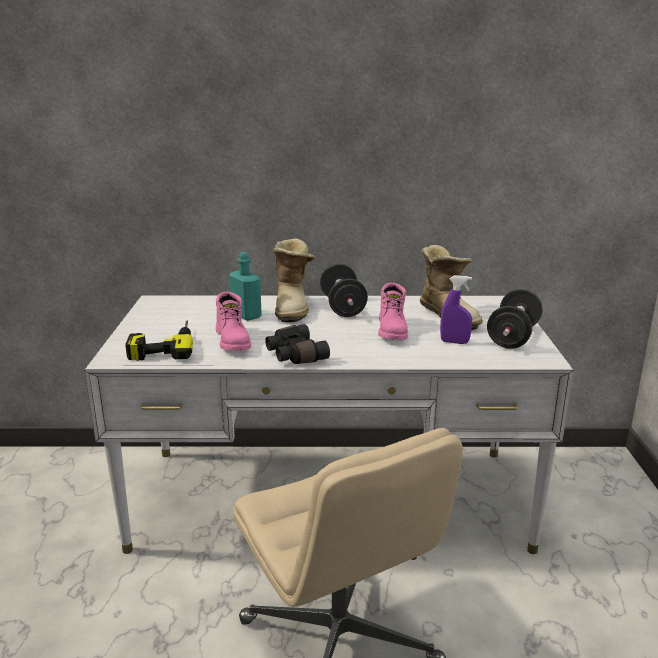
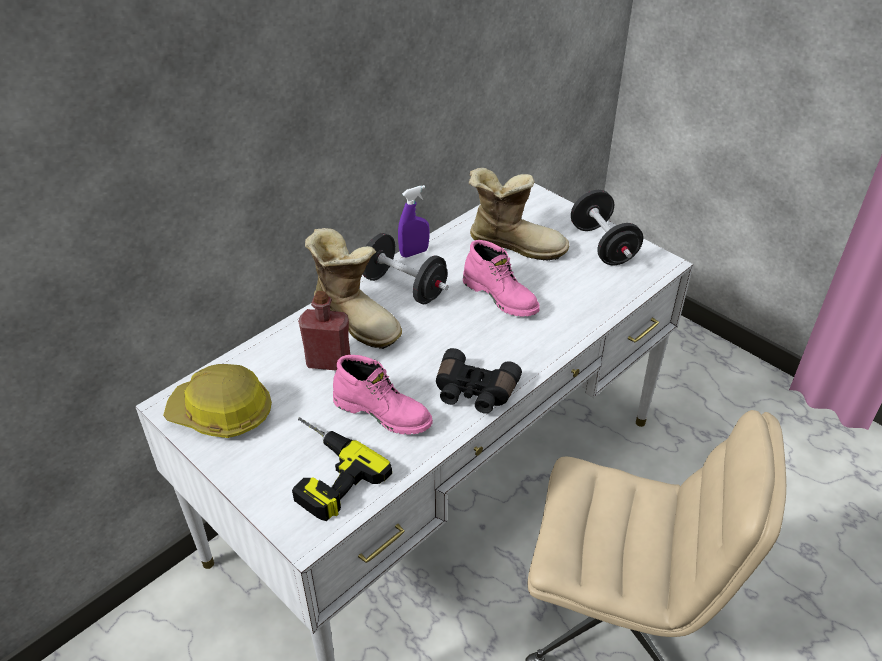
camera: 45 degrees left, 20 degrees up
(166, 311) = (222, 413): none -> hard hat
(246, 315) = (328, 362): turquoise bottle -> red bottle
(454, 342) = (572, 281): purple spray bottle -> purple spray bottle (414, 252)

